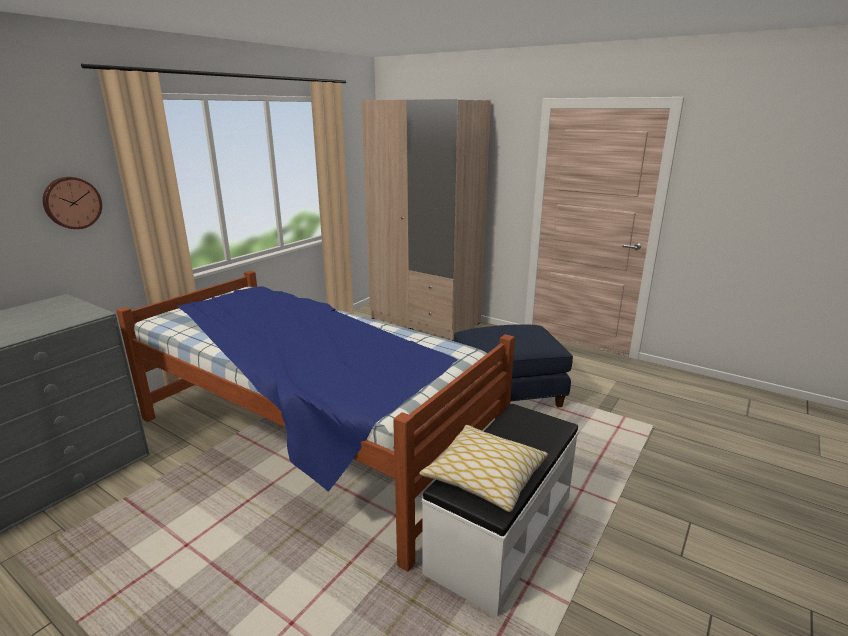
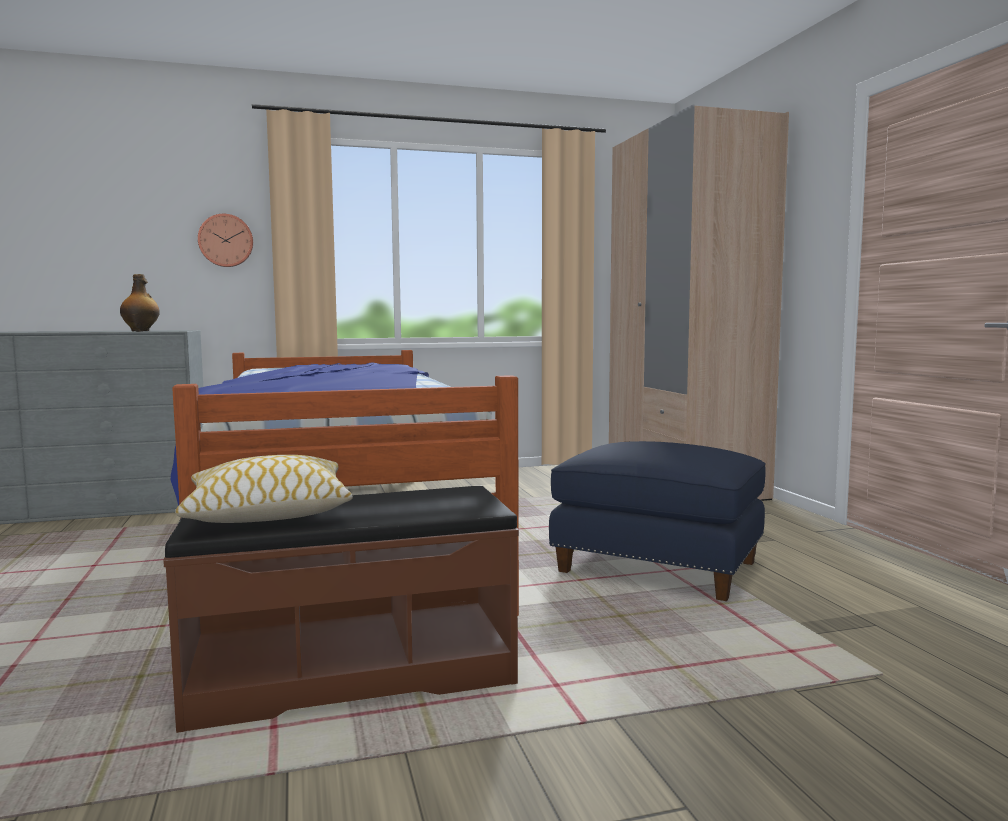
camera: 40 degrees right, 15 degrees down
(61, 322) = (141, 331): none -> bottle
(500, 533) = (351, 674): white bench -> brown bench

